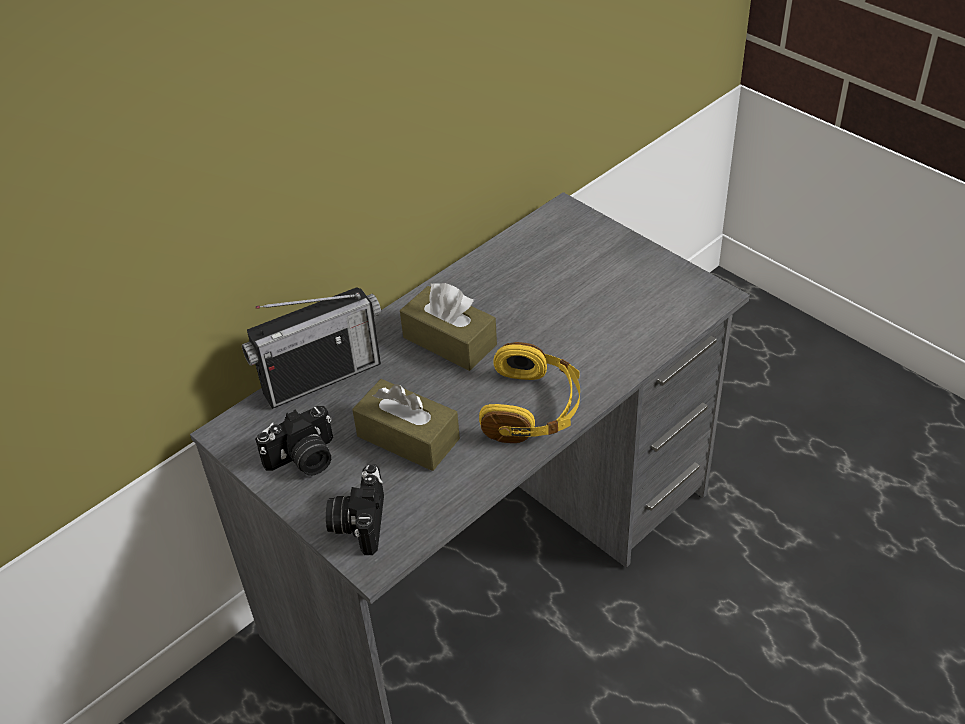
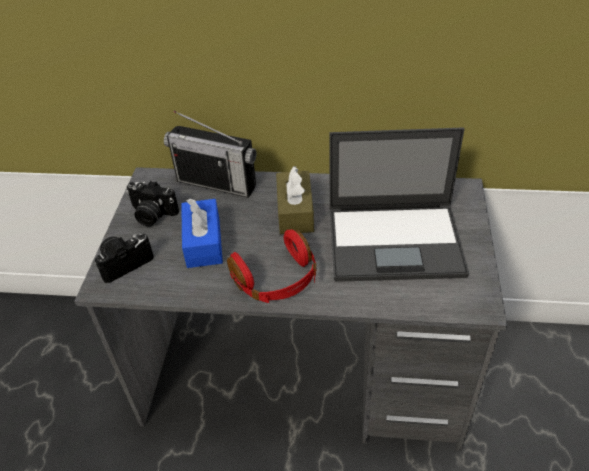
camera: 50 degrees right, 0 degrees up
(408, 437) = (203, 242): brown tissue box -> blue tissue box
(533, 409) = (277, 280): yellow headphones -> red headphones
(578, 296) = (396, 241): none -> laptop

